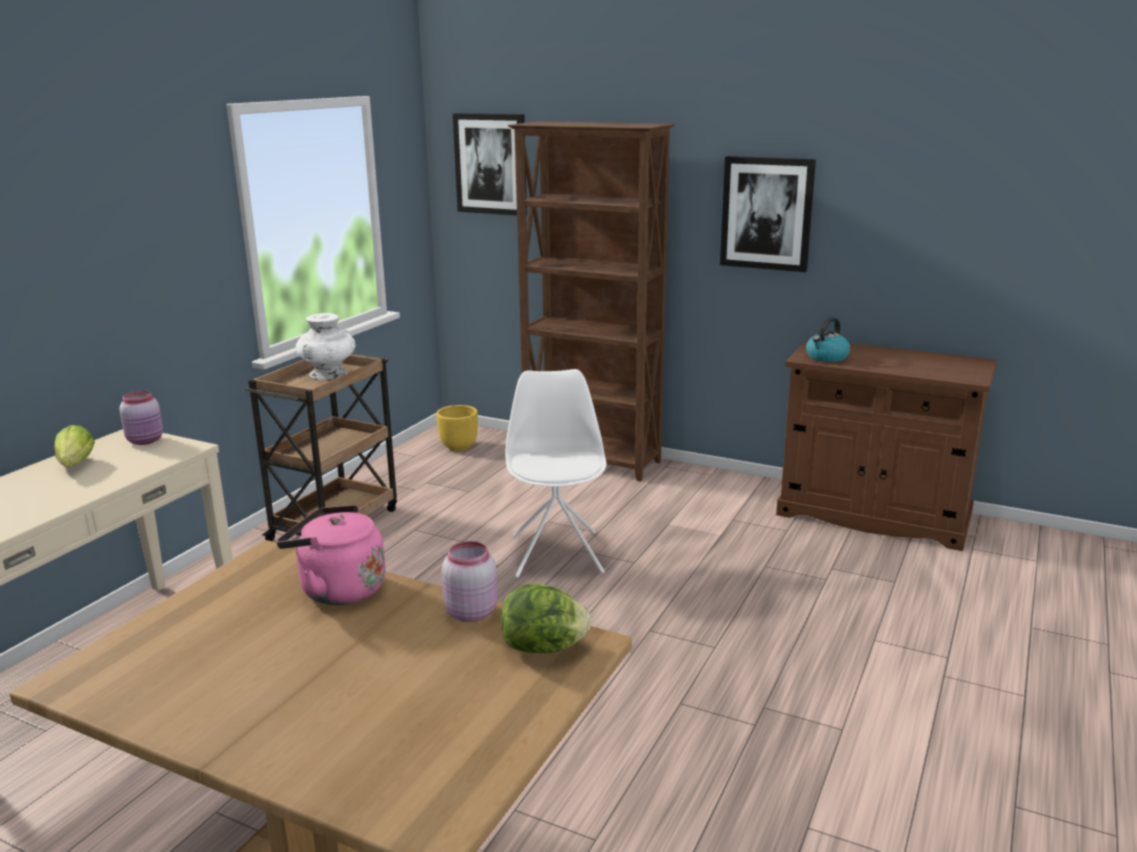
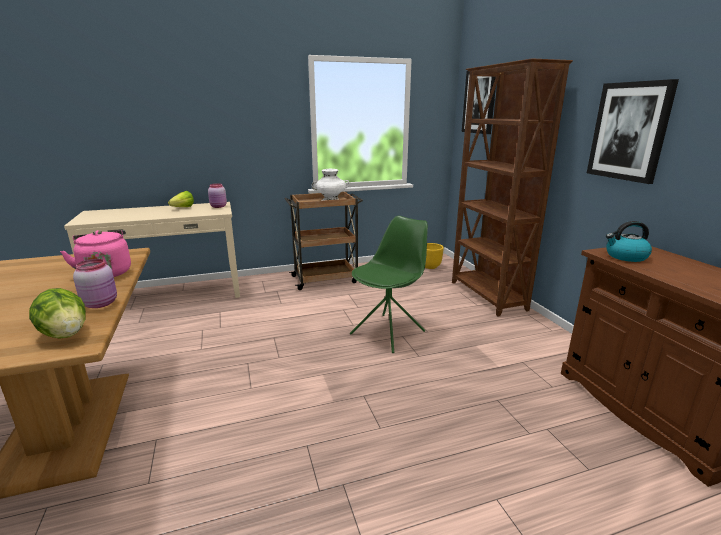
camera: 45 degrees right, 0 degrees up
(557, 553) = (389, 332): white chair -> green chair

